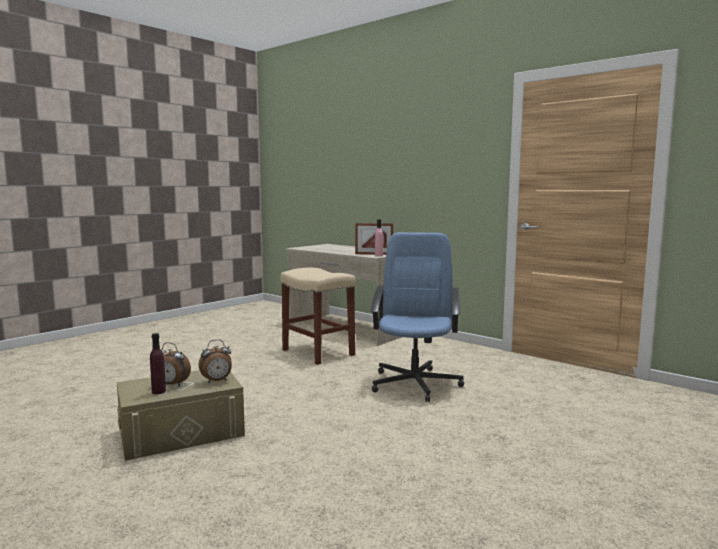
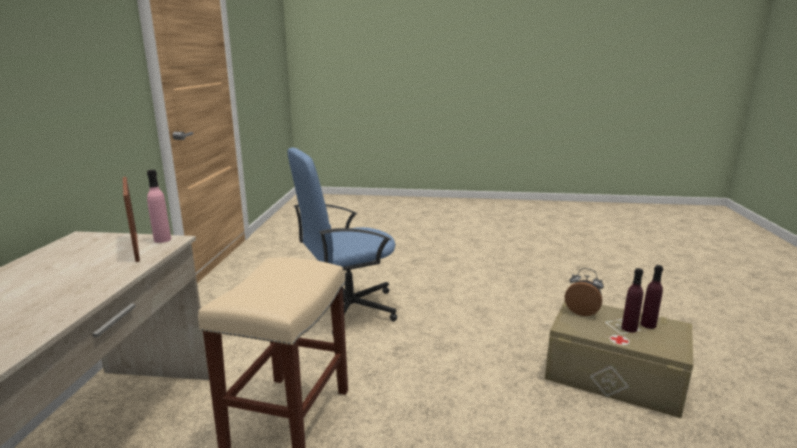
camera: 125 degrees left, 10 degrees up
(172, 385) = (629, 328): alarm clock -> purple bottle

